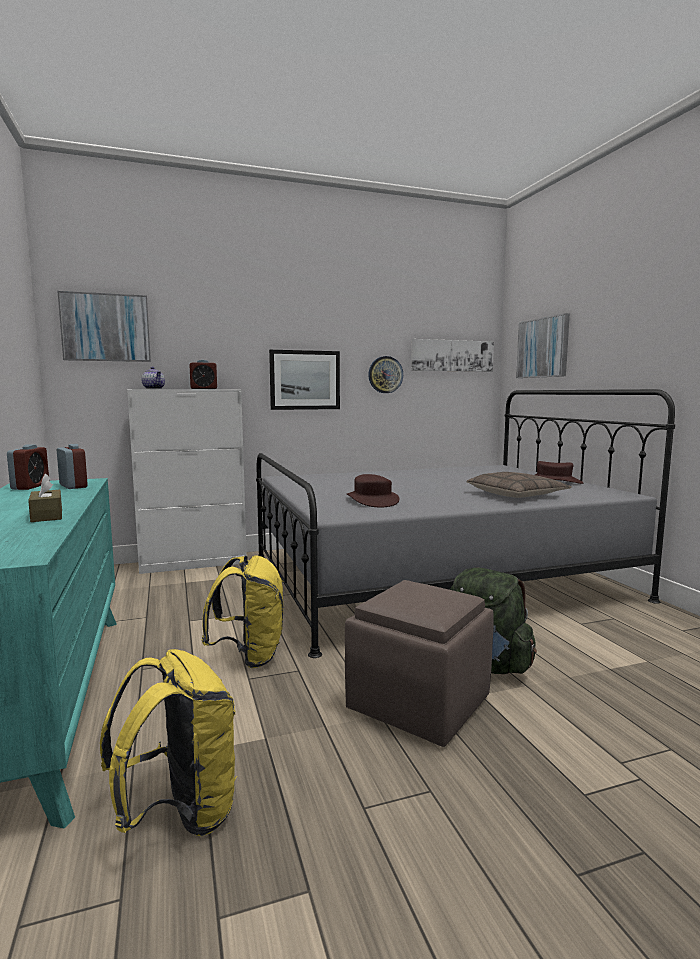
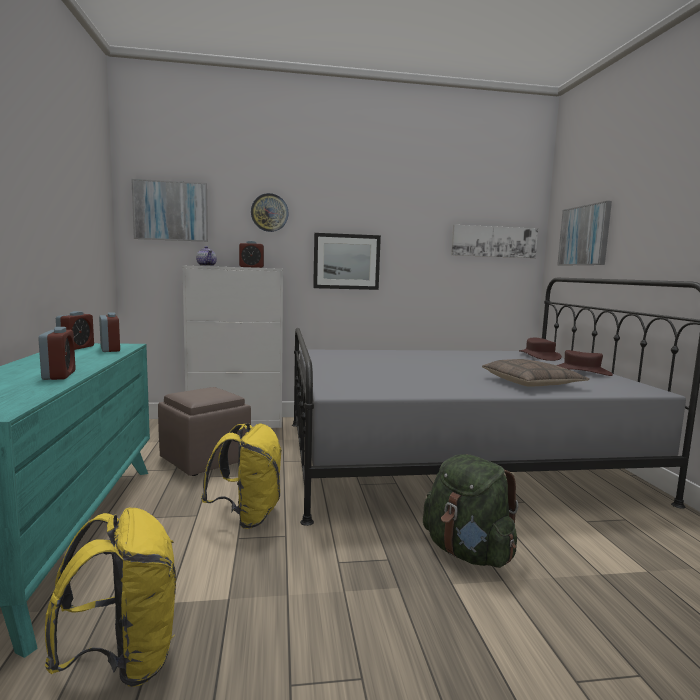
camera: 10 degrees right, 0 degrees up
(47, 515) = (59, 375): brown tissue box -> alarm clock
(372, 500) = (383, 379): brown hat -> brown hat (539, 356)
(385, 374) = (425, 258): wall clock -> wall clock (269, 212)
(417, 704) = (384, 585): brown ottoman -> brown ottoman (204, 459)

